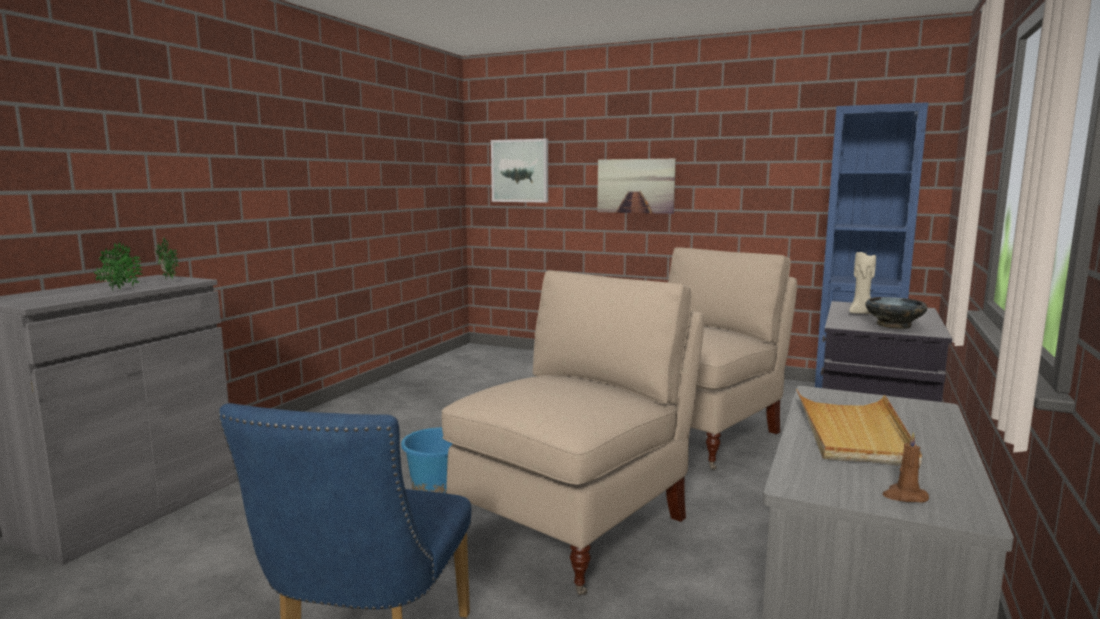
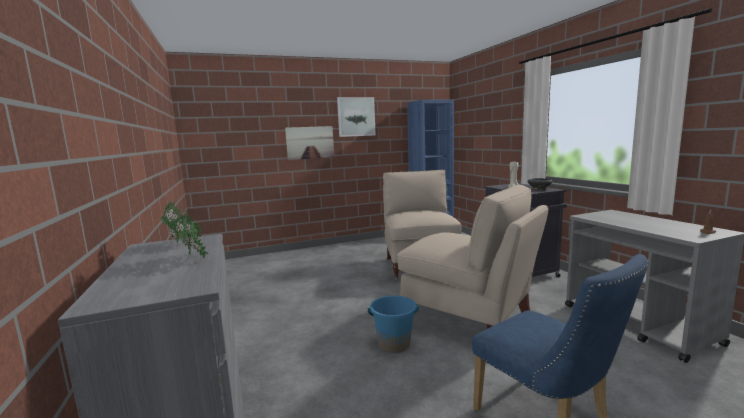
camera: 45 degrees left, 0 degrees up
(520, 171) = (227, 136): picture -> picture (356, 117)
(575, 527) = (469, 322): beige chair -> beige chair turned 135 degrees clockwise
(853, 432) = (636, 222): beige tray -> none

